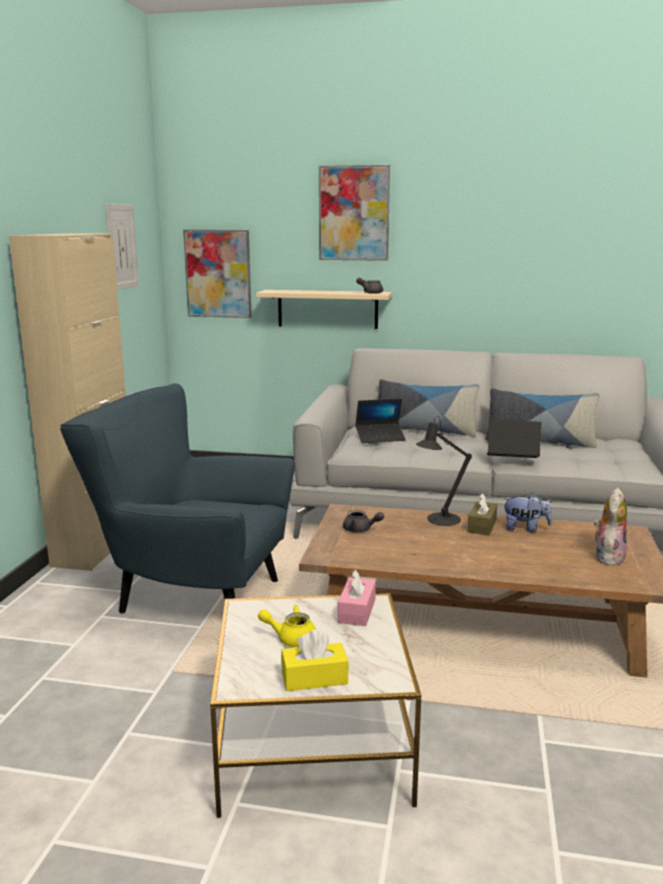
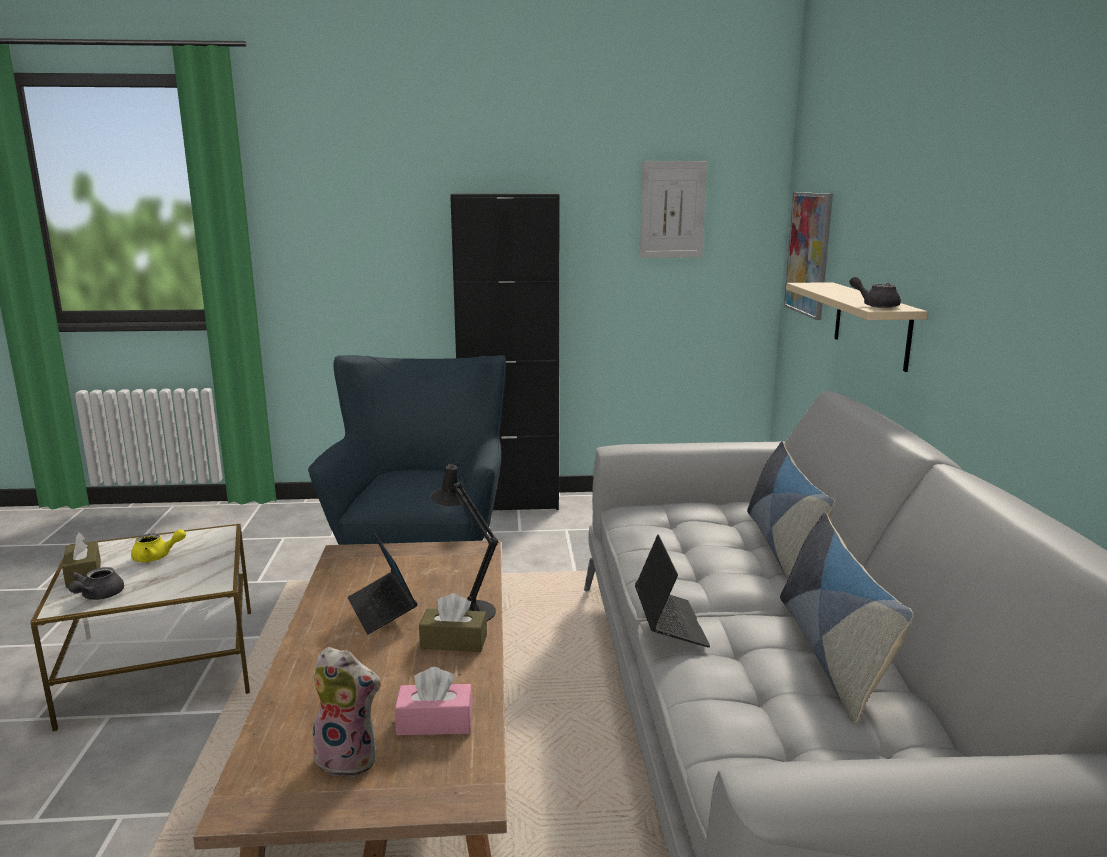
camera: 75 degrees right, 0 degrees up
(95, 547) = (509, 503): beige cabinet -> black cabinet
(291, 638) = (157, 557): yellow teapot -> yellow teapot turned 90 degrees clockwise
(314, 678) = (84, 574): yellow tissue box -> brown tissue box
(354, 213) = (910, 168): picture -> none
(357, 611) = (199, 578): pink tissue box -> pink tissue box (435, 722)
(360, 530) = (419, 564): grey teapot -> grey teapot (97, 596)
(380, 438) = (698, 518): laptop -> laptop (382, 610)
(525, 528) = (453, 678): plush toy -> none

